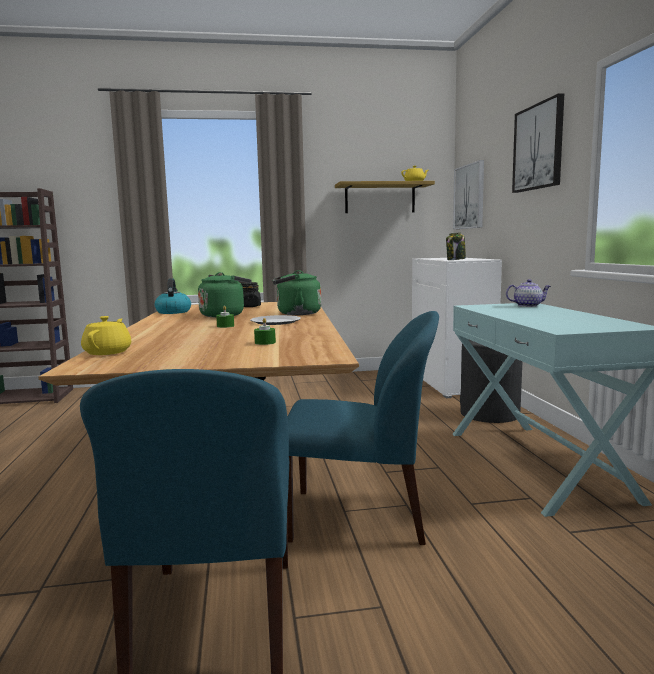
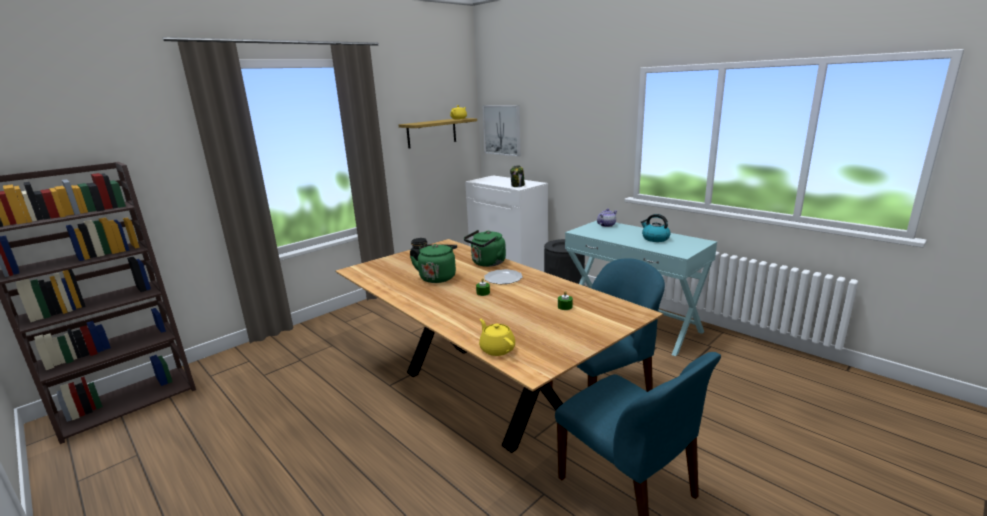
camera: 35 degrees left, 10 degrees up
(173, 312) = (378, 281): kettle -> kettle (655, 238)
(538, 147) = (583, 109): picture -> none

